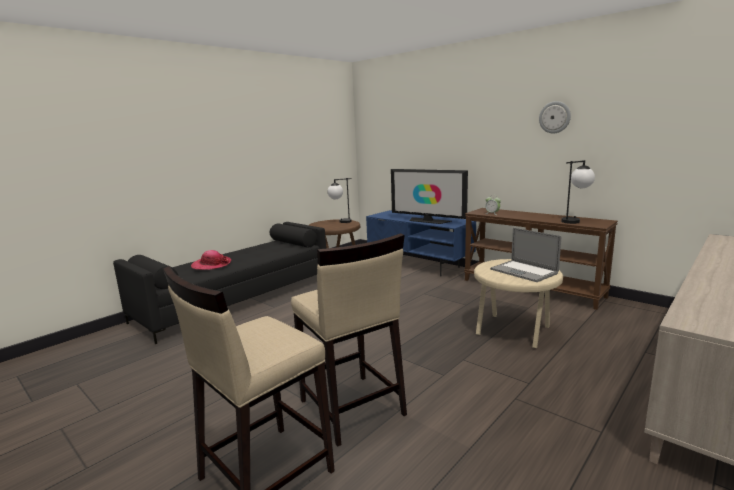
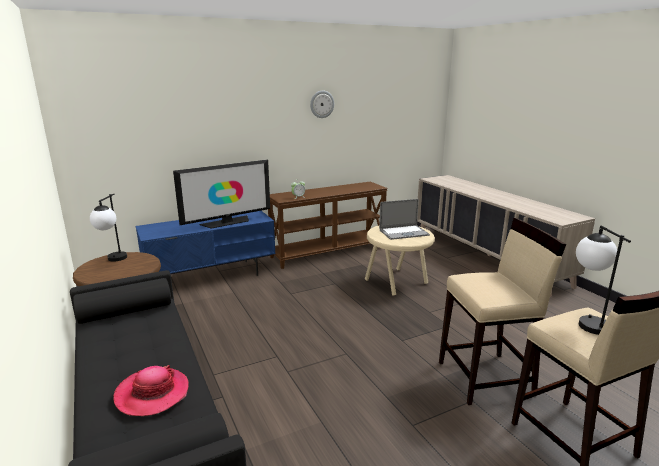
camera: 70 degrees left, 5 degrees up
(575, 221) = (358, 187): table lamp -> table lamp (586, 321)

